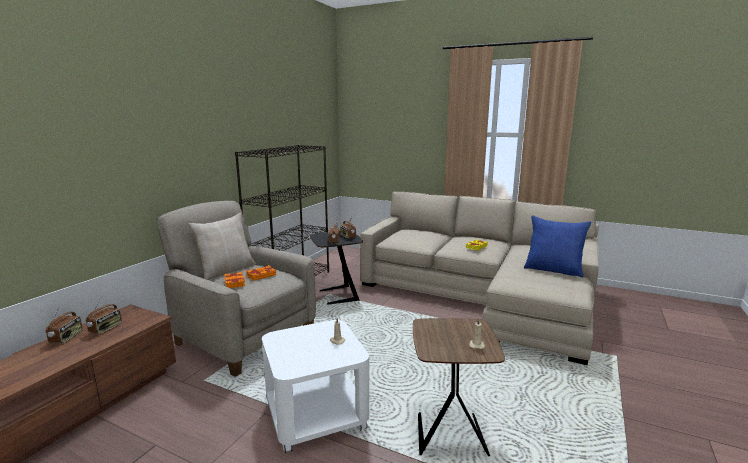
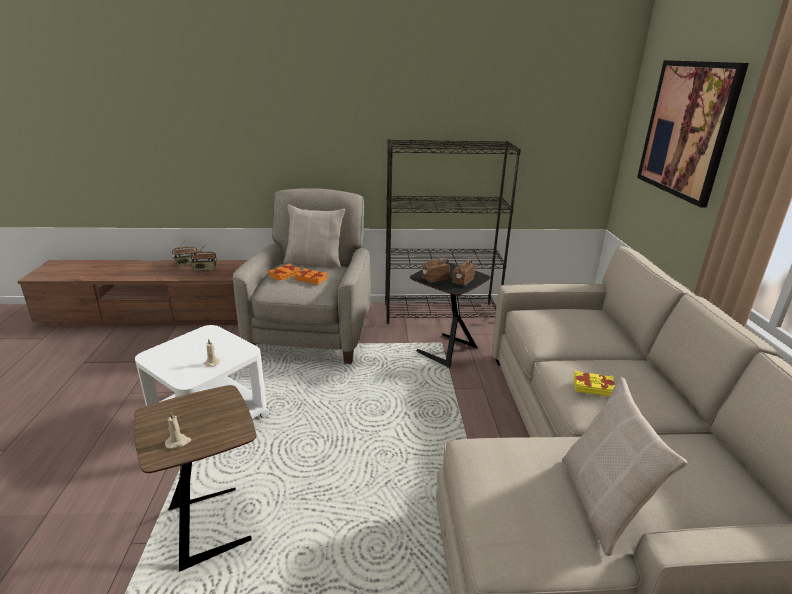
camera: 60 degrees right, 10 degrees up
(395, 124) = (686, 129): none -> picture
(553, 270) = (602, 503): blue pillow -> beige pillow

